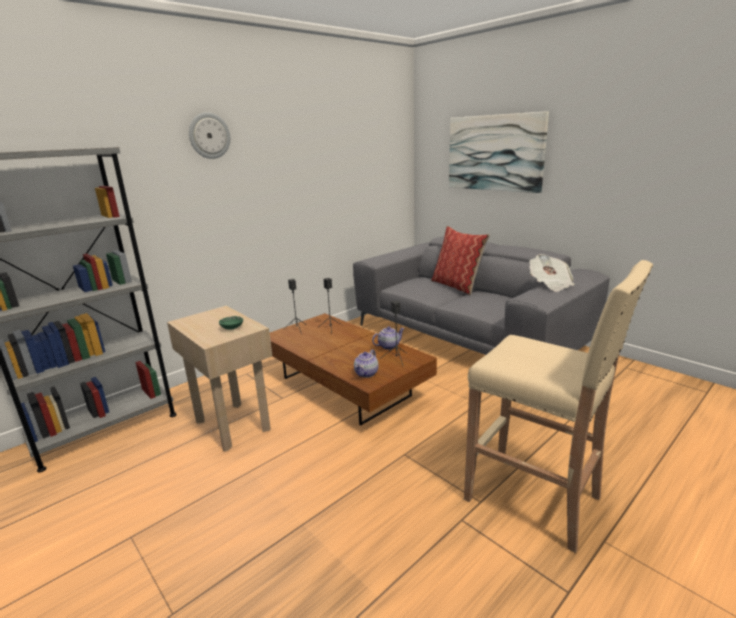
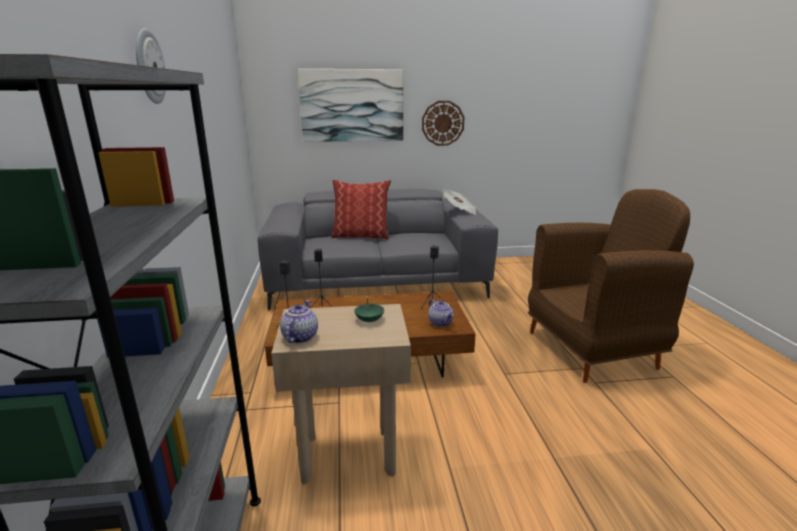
camera: 55 degrees left, 0 degrees up
(388, 346) = (404, 298): teapot -> teapot (299, 337)
(535, 499) = (592, 349): beige stool -> brown armchair
(591, 175) = (442, 123): none -> wall clock

